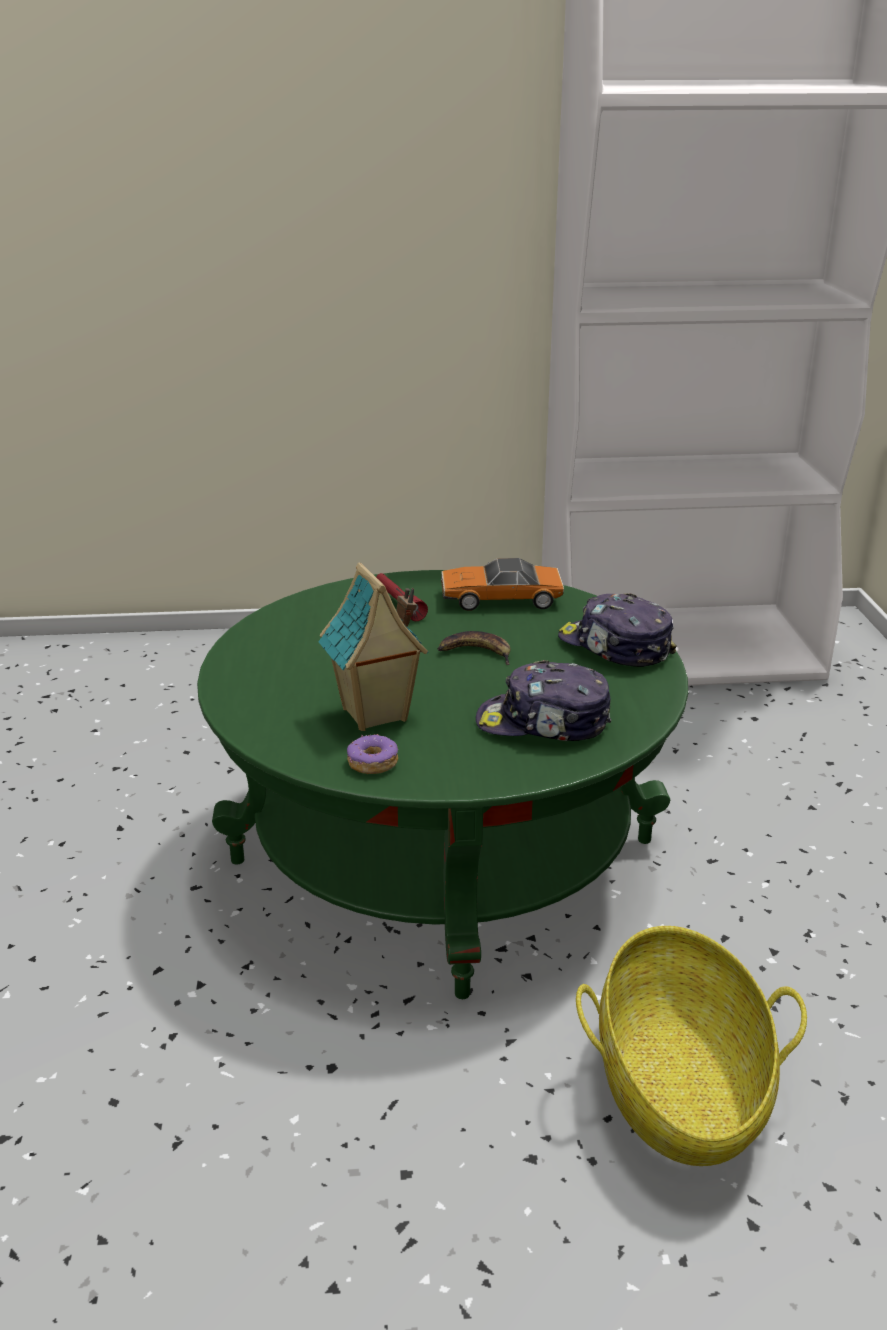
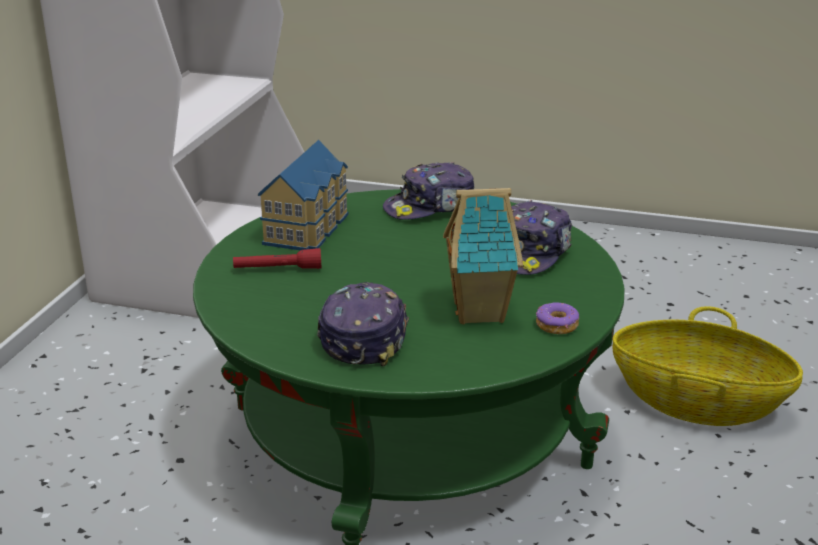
camera: 70 degrees left, 0 degrees up
(290, 666) = (363, 337): none -> cap
(475, 653) = (401, 255): banana -> none
(500, 599) = (309, 228): toy car -> toy house

